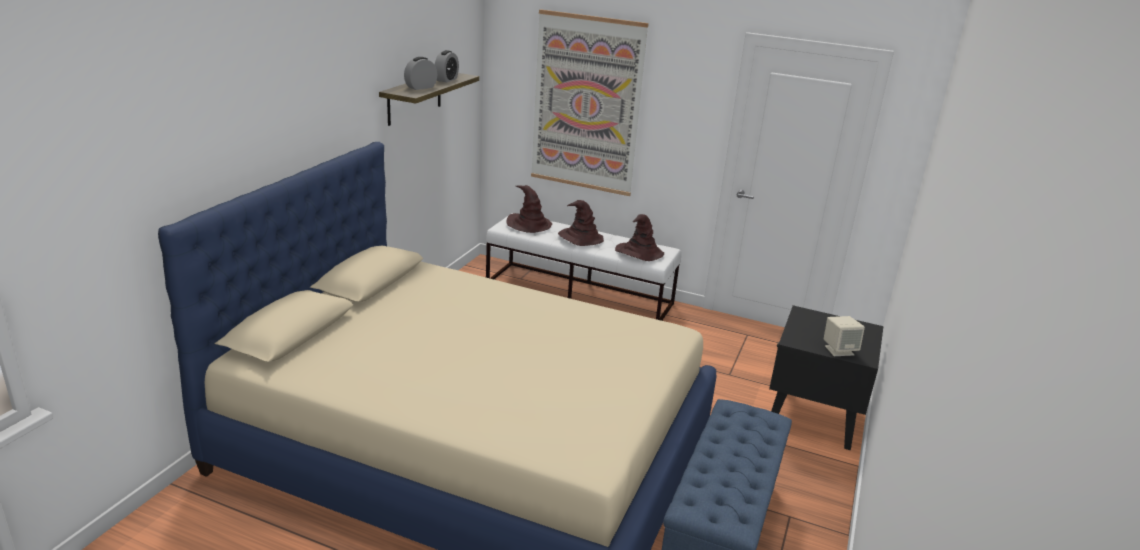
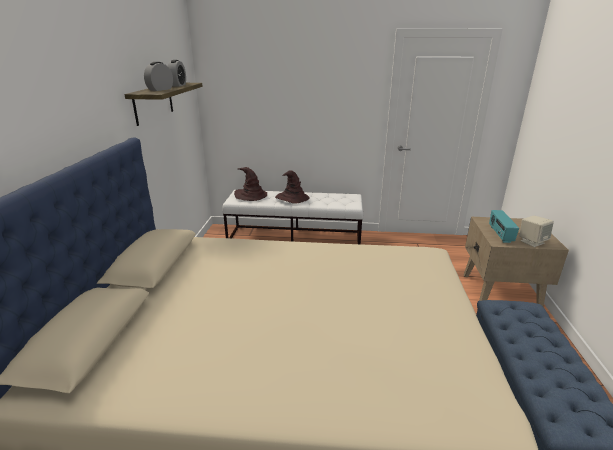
camera: 15 degrees left, 0 degrees up
(586, 104) = (280, 100): picture -> none
(638, 253) = (337, 201): brown hat -> none
(805, 334) = (500, 235): none -> radio
(812, 417) = (500, 292): black nightstand -> beige nightstand

